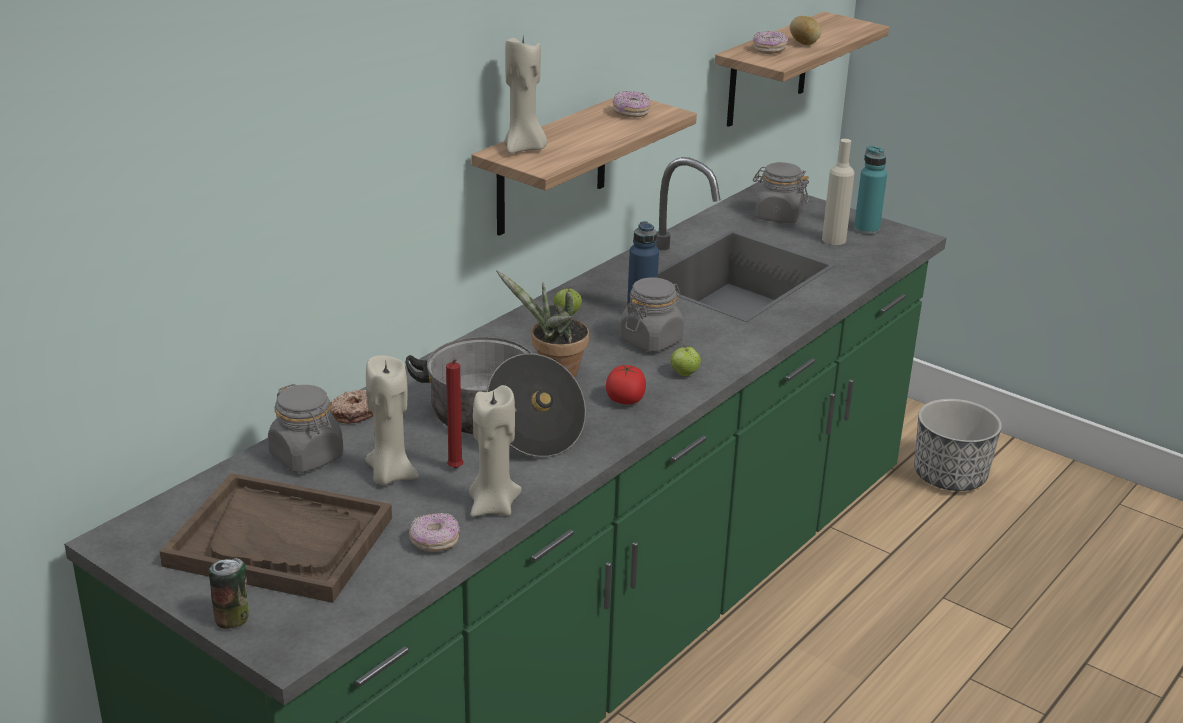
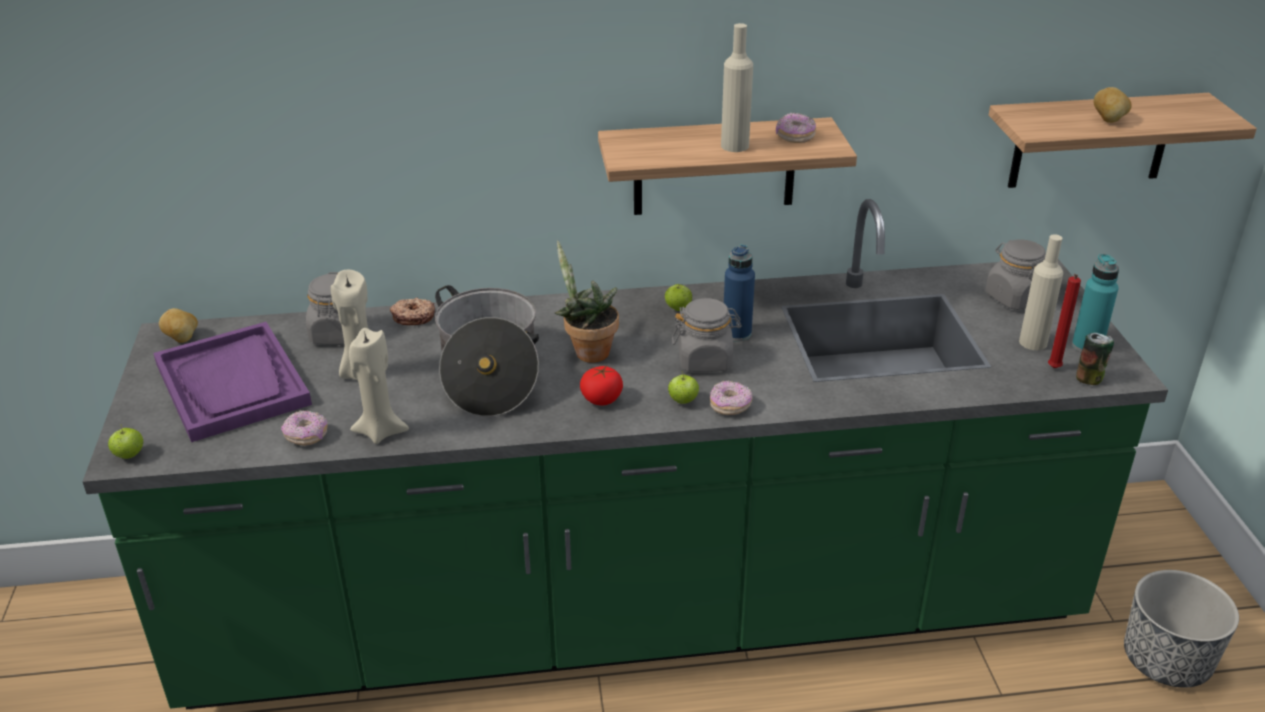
camera: 45 degrees right, 5 degrees up
(144, 533) = (182, 338): none -> potato
(232, 618) = (133, 420): can -> can (1089, 379)
(280, 541) = (233, 384): brown tray -> purple tray
(290, 644) = (129, 455): none -> apple
(455, 470) = (403, 391): red candle -> red candle (1053, 369)
(524, 149) = (643, 139): beige candle -> none
(602, 132) = (734, 146): none -> beige bottle
(769, 50) = (1054, 116): donut -> donut (730, 406)

